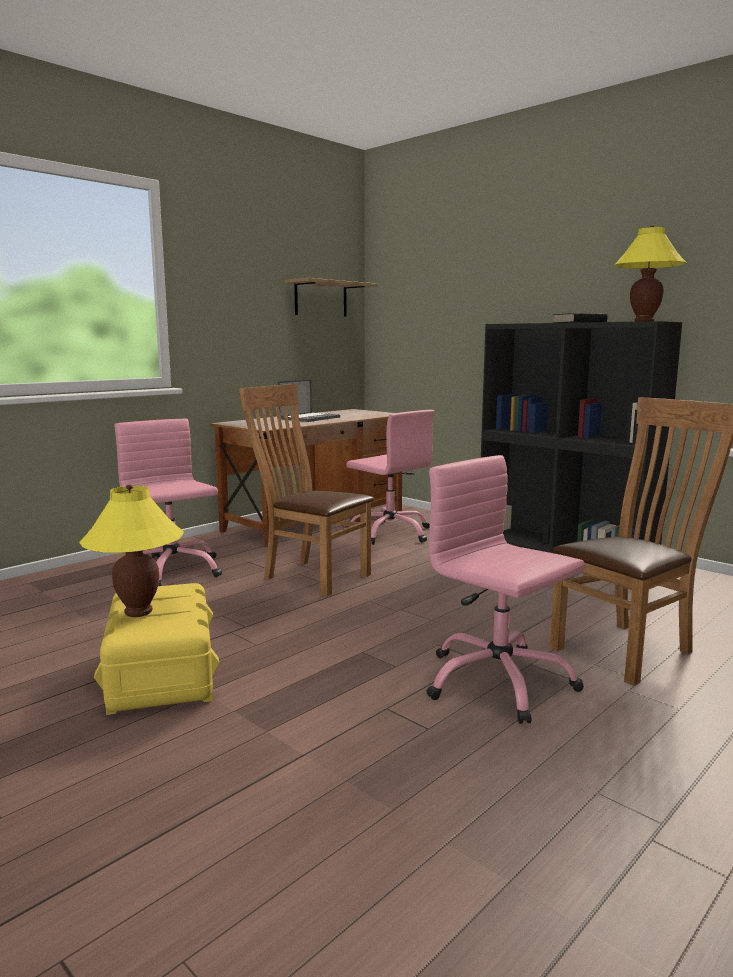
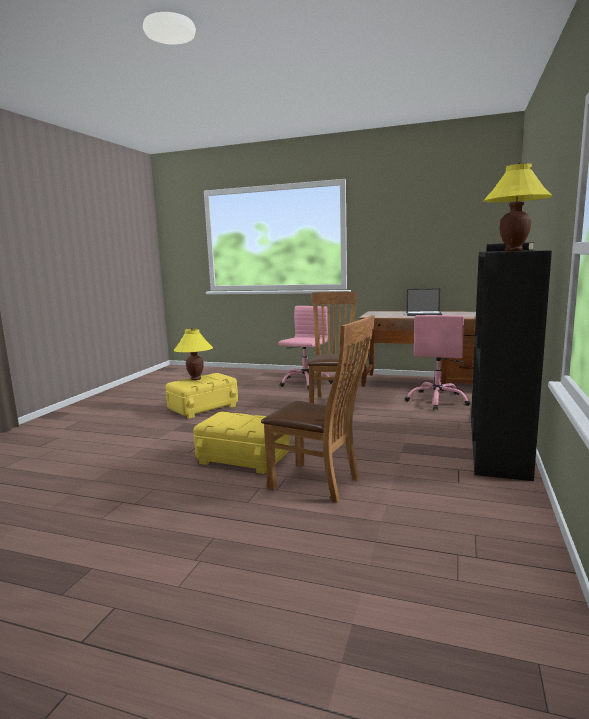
camera: 65 degrees right, 0 degrees up
(321, 299) = (467, 231): shelf -> none
(497, 682) = (244, 458): pink office chair -> yellow storage box

